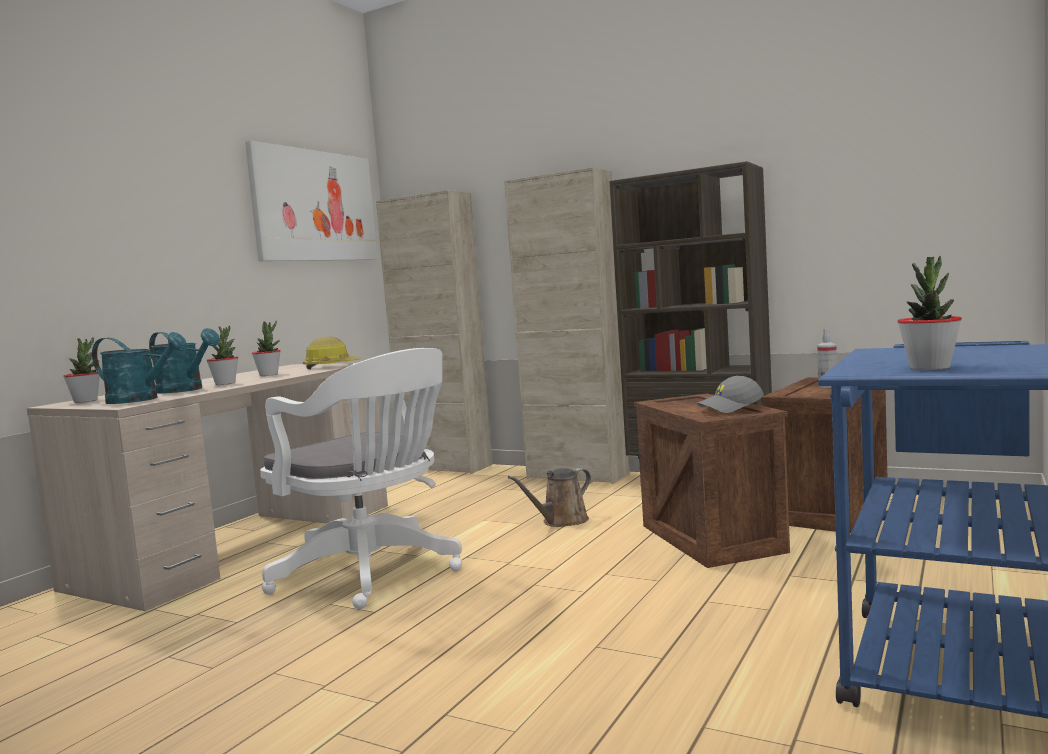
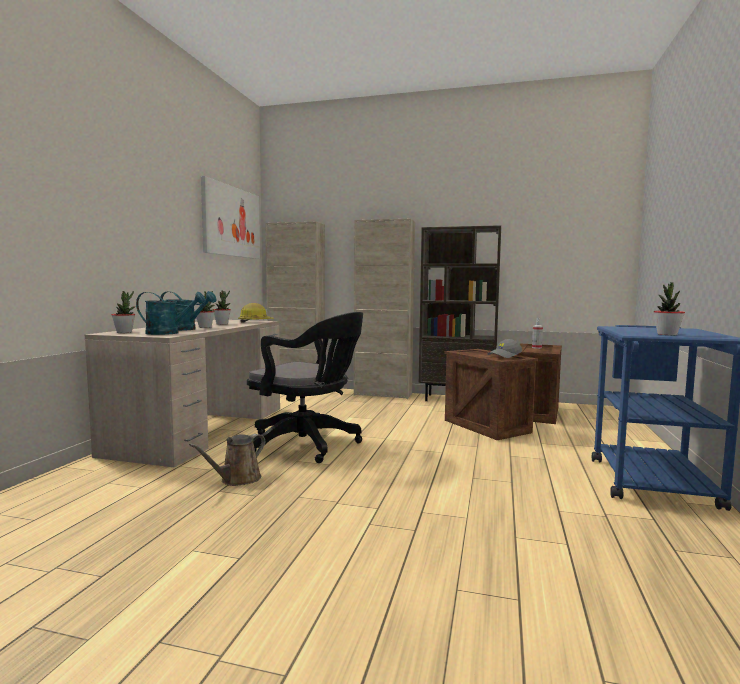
camera: 15 degrees left, 0 degrees up
(373, 574) = (308, 445): white office chair -> black office chair
(561, 521) = (396, 418): brown watering can -> brown watering can (237, 480)

